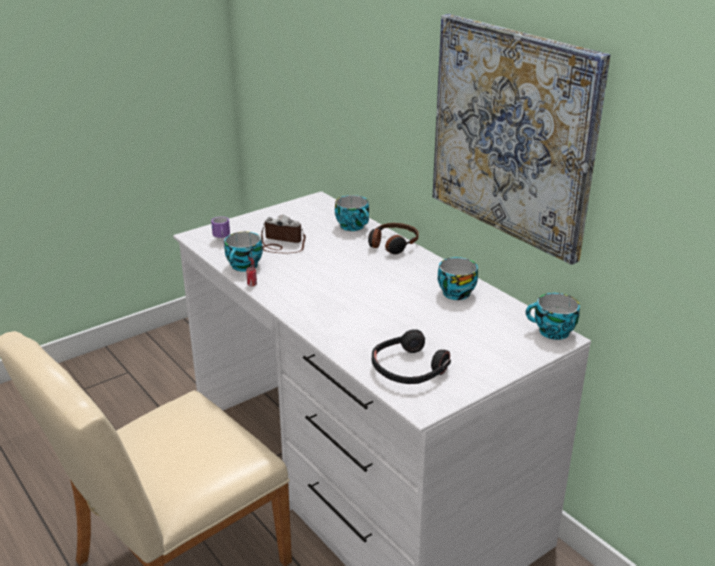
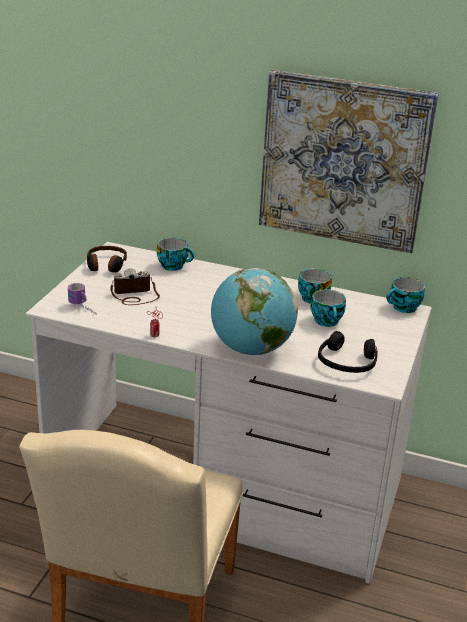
camera: 35 degrees left, 0 degrees up
(244, 266) = (129, 323): cup -> cup (327, 321)
(325, 324) = (251, 349): none -> globe
(392, 245) = (222, 273): headphones -> headphones (106, 265)

